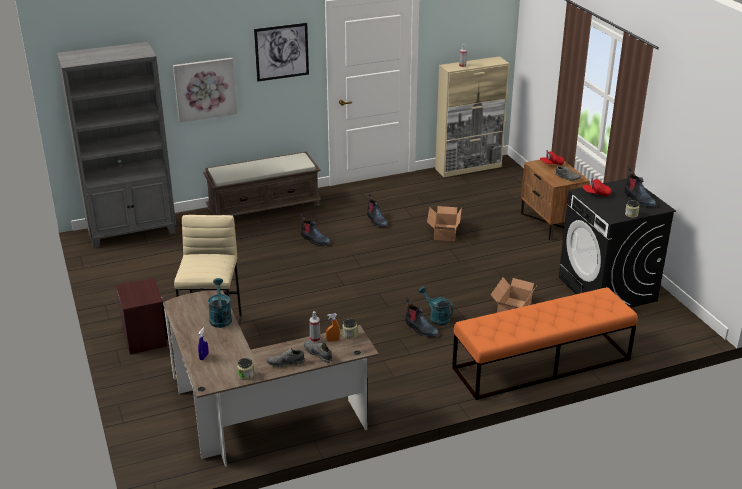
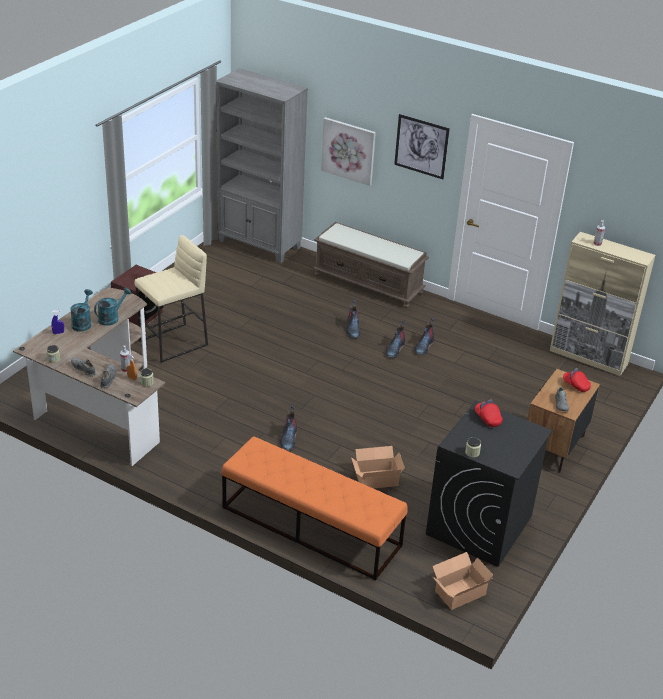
camera: 50 degrees right, 5 degrees up
(436, 318) = (314, 440): turquoise watering can -> turquoise watering can (82, 323)
(443, 233) = (451, 390): cardboard box -> cardboard box (458, 592)
(638, 199) = (510, 448): boot -> boot (395, 349)

